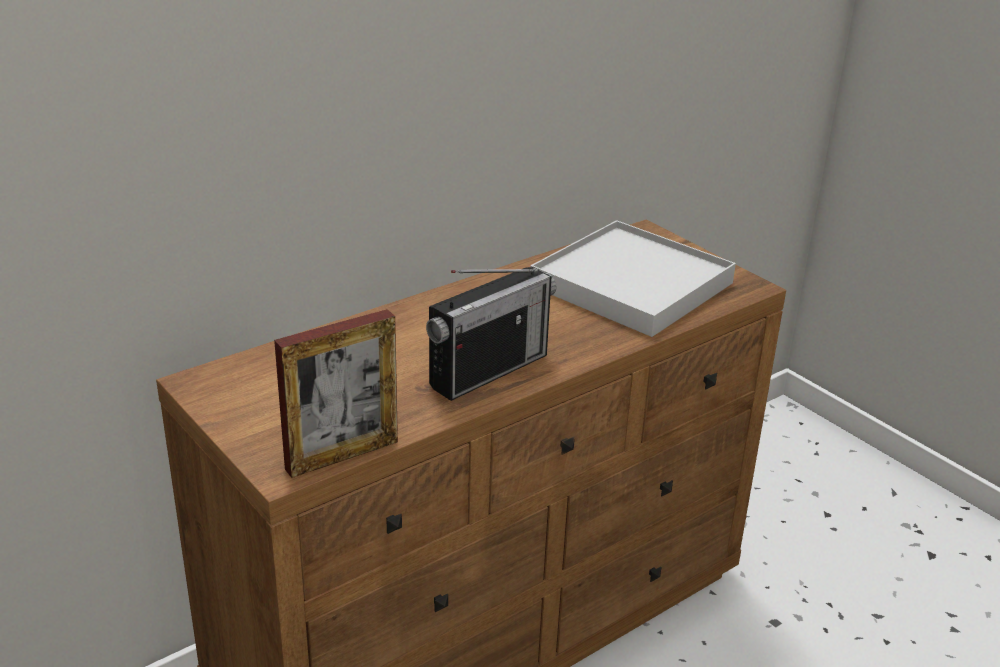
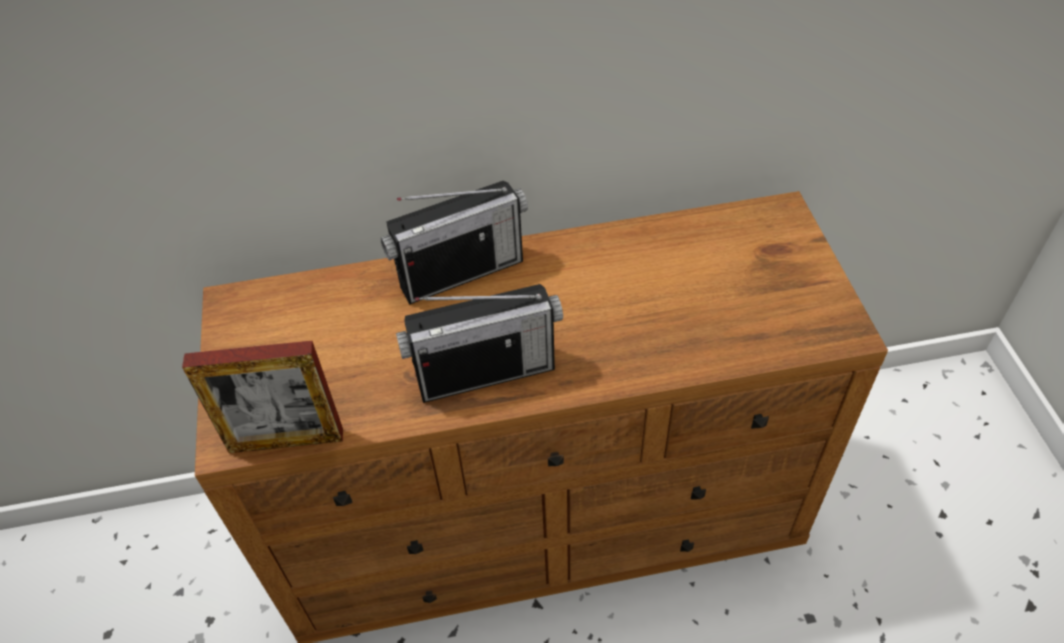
camera: 30 degrees right, 20 degrees up
(410, 317) = (461, 272): none -> radio
(631, 284) = (712, 290): white tray -> none

